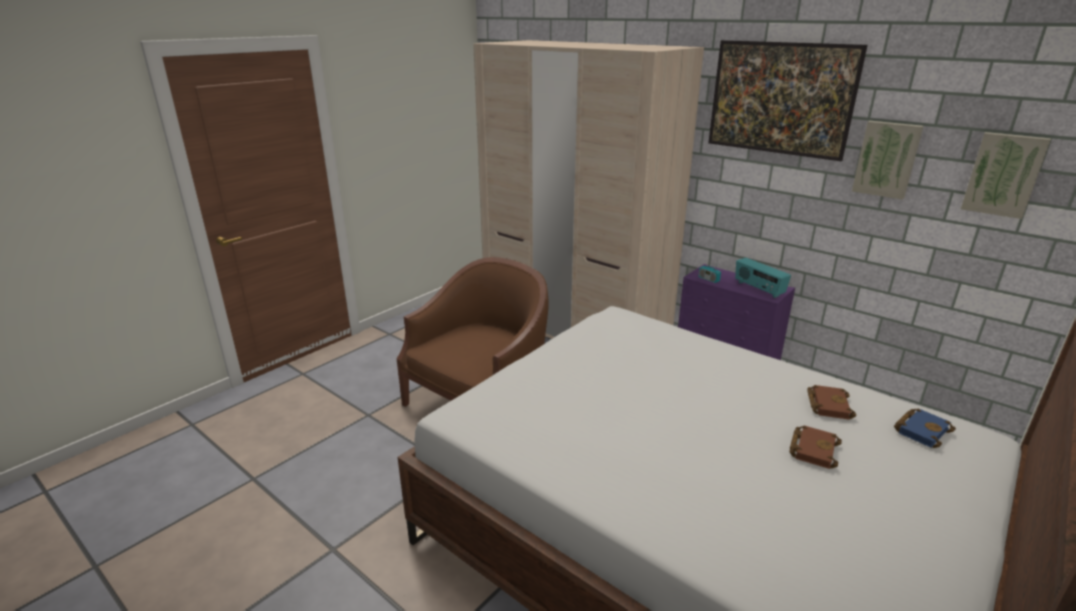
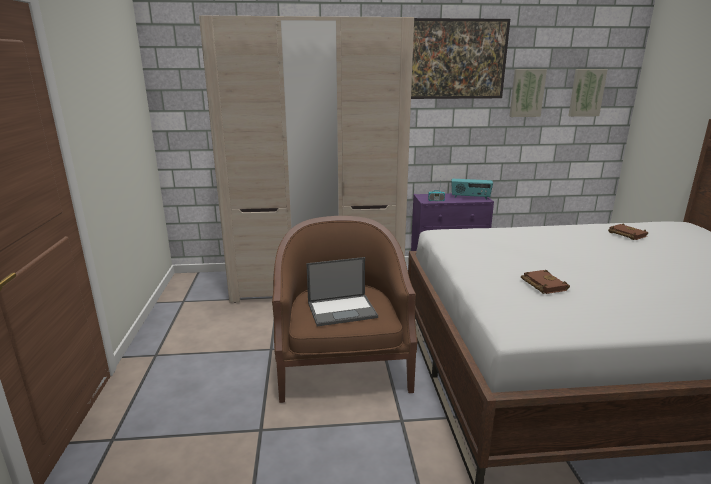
camera: 45 degrees left, 5 degrees down
(464, 349) = (342, 310): none -> laptop
(812, 449) = (669, 254): brown book -> brown book (542, 285)
(921, 430) = (669, 230): blue book -> none

